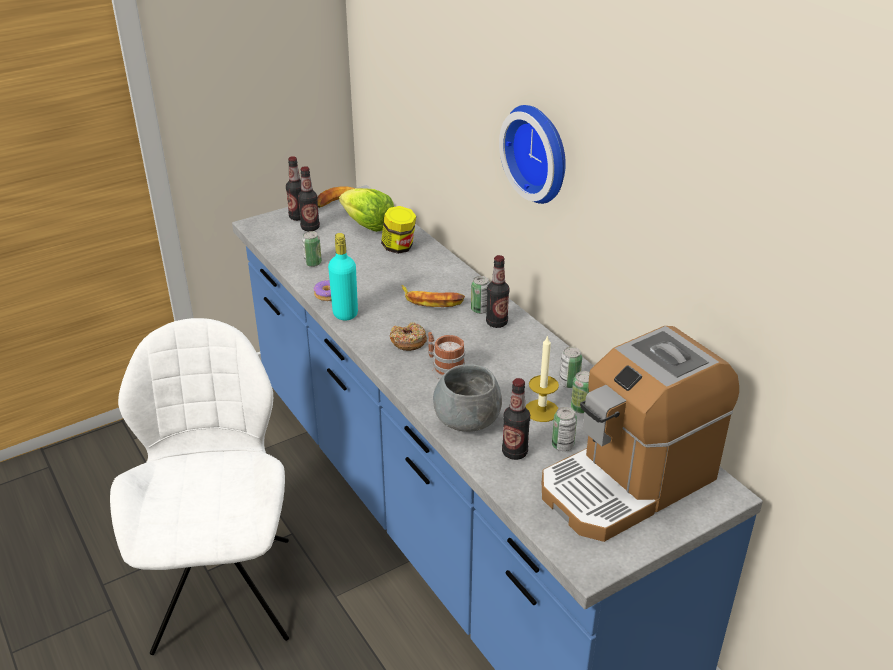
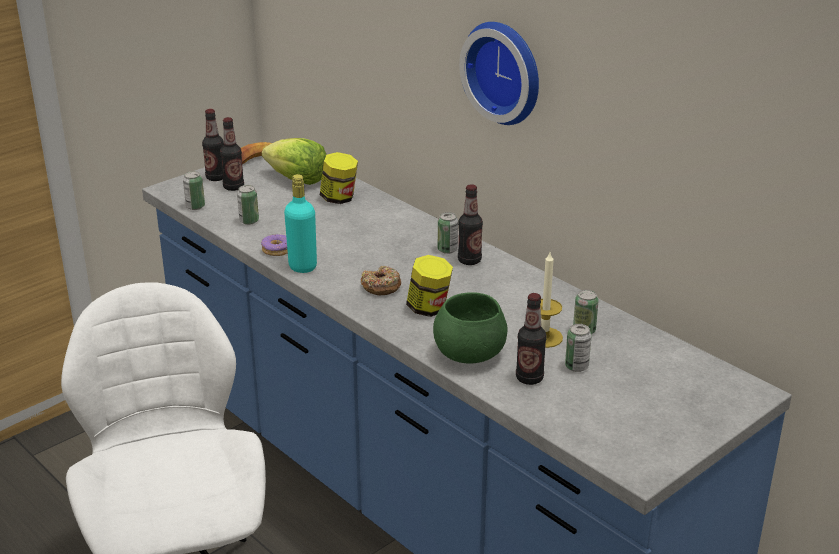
camera: 10 degrees left, 5 degrees down
(432, 300) = (393, 245): banana -> none
(444, 369) = (429, 308): mug -> jar
(467, 421) = (470, 355): grey bowl -> green bowl
(569, 383) = (564, 309): can -> can (195, 206)
(628, 482) = (654, 392): coffee machine -> none

